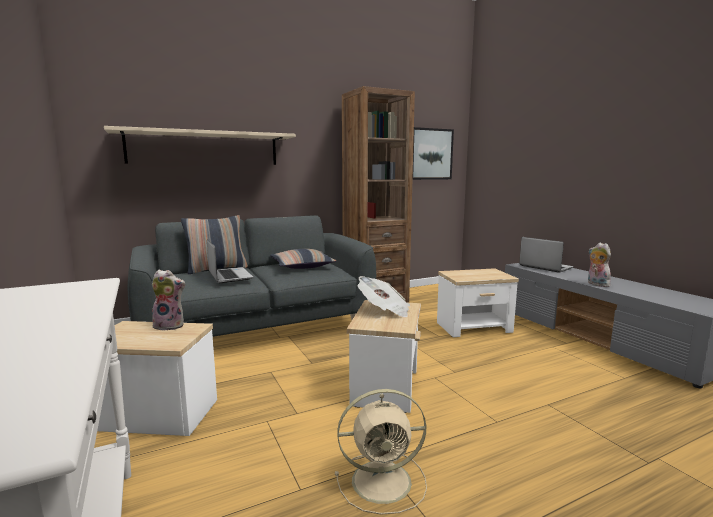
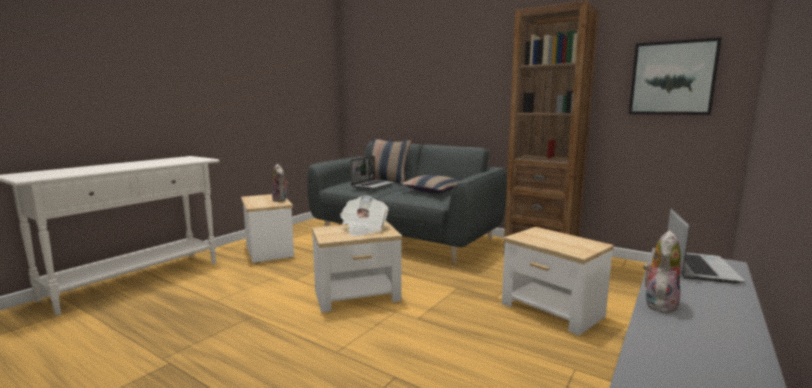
camera: 60 degrees right, 0 degrees up
(204, 148) = (413, 85): beige shelf -> none
(384, 481) = (231, 321): beige fan -> none

